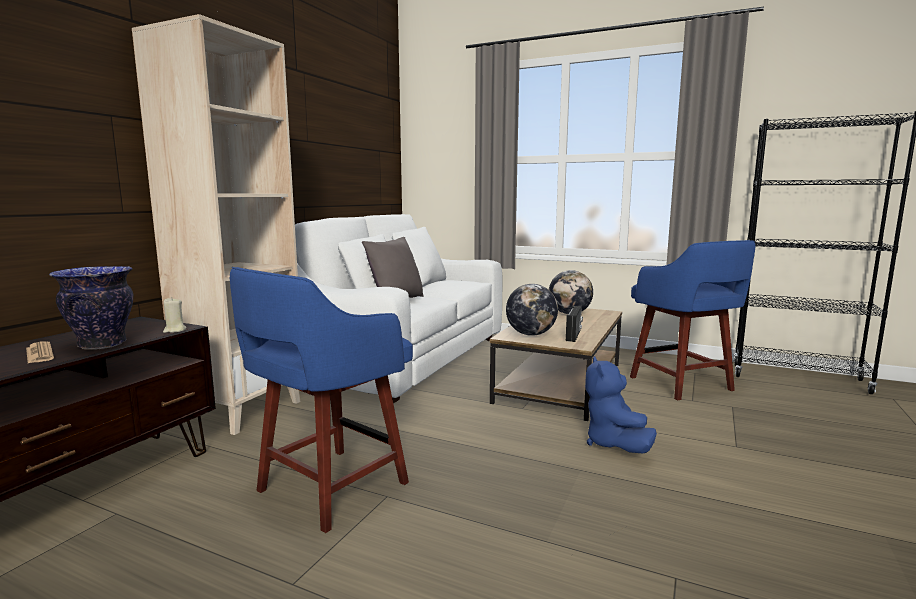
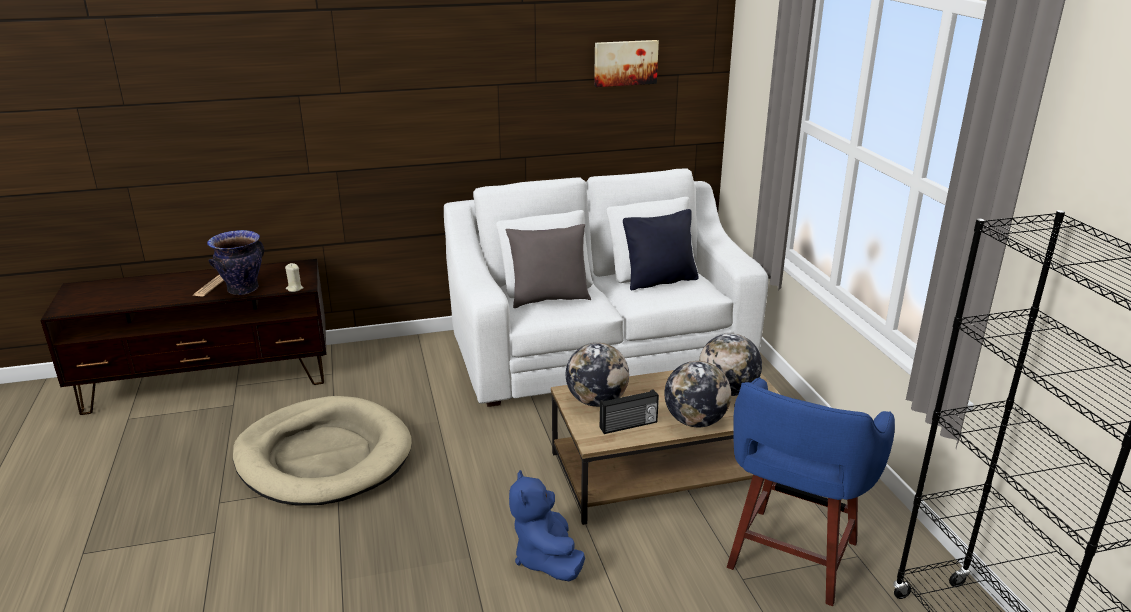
camera: 50 degrees right, 15 degrees up
(243, 410) = (396, 355): beige bookcase -> none
(329, 489) = (323, 457): blue stool -> beige dog bed
(356, 135) = (625, 62): none -> picture
(441, 282) = (660, 281): none -> black pillow
(592, 325) = (695, 421): none -> globe
(614, 444) = (546, 558): blue plush toy -> blue plush toy turned 60 degrees counterclockwise

